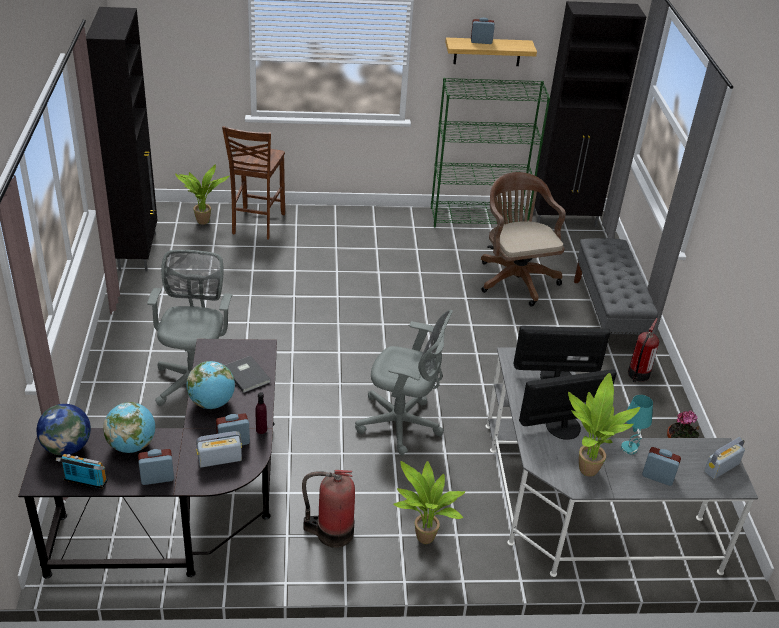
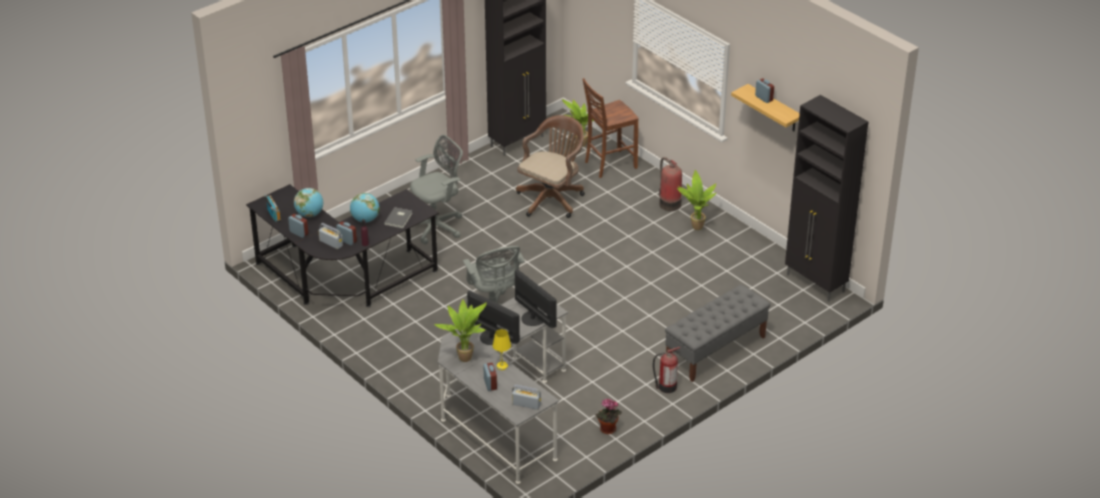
camera: 55 degrees right, 0 degrees up
(67, 447) = (287, 198): globe -> none
(332, 532) = (383, 332): fire extinguisher -> fire extinguisher (669, 203)
(422, 540) = (414, 364): potted plant -> potted plant (695, 227)
(479, 218) = (757, 245): green bookcase -> none
(515, 278) = (704, 293): brown office chair -> brown office chair (552, 198)
(629, 448) = (502, 366): turquoise table lamp -> yellow table lamp

